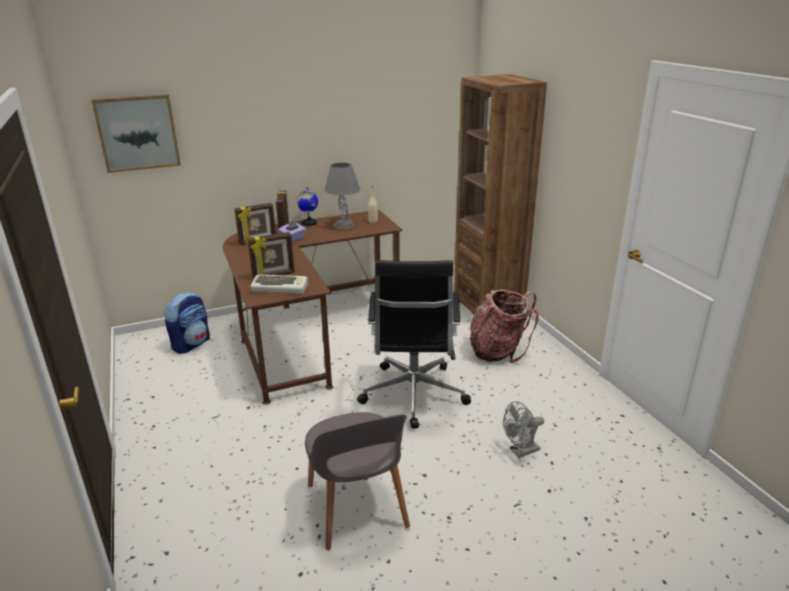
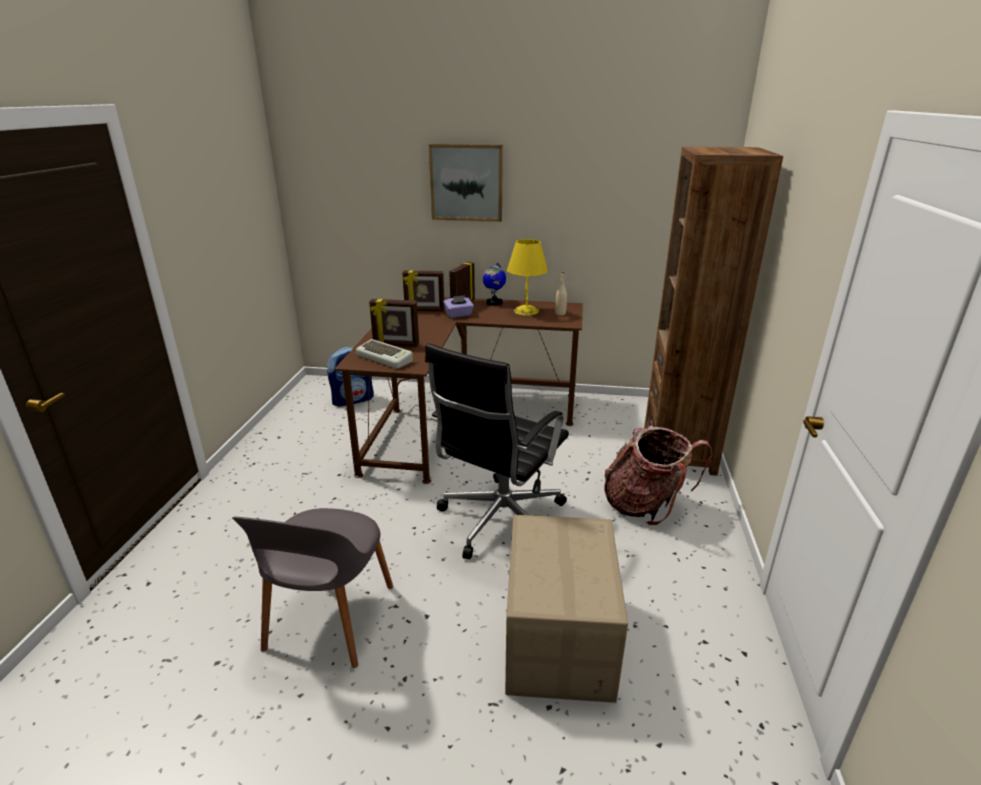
camera: 30 degrees right, 0 degrees up
(137, 133) = (337, 182): picture -> picture (466, 183)
(343, 225) = (525, 311): grey table lamp -> yellow table lamp
(521, 451) = (560, 639): grey fan -> cardboard box

